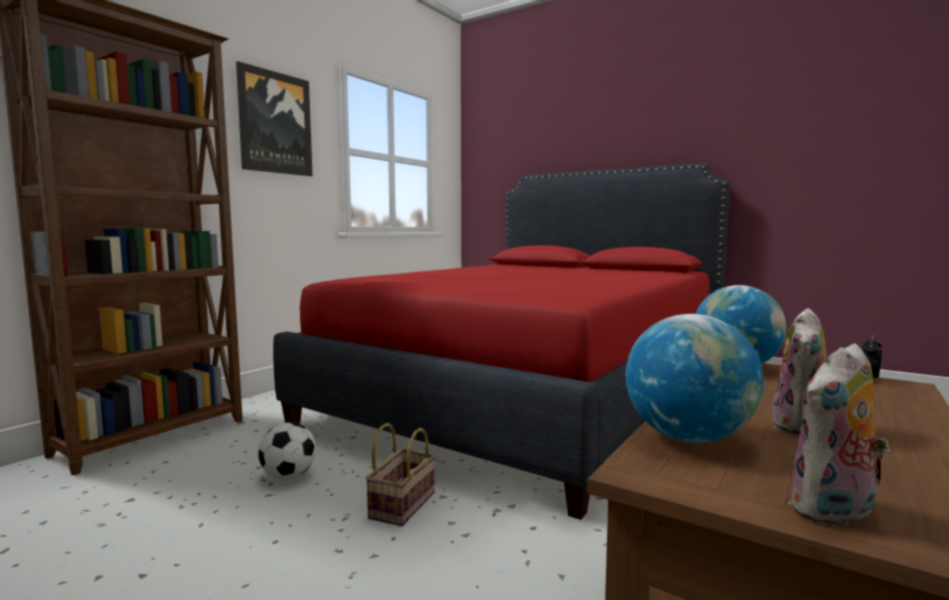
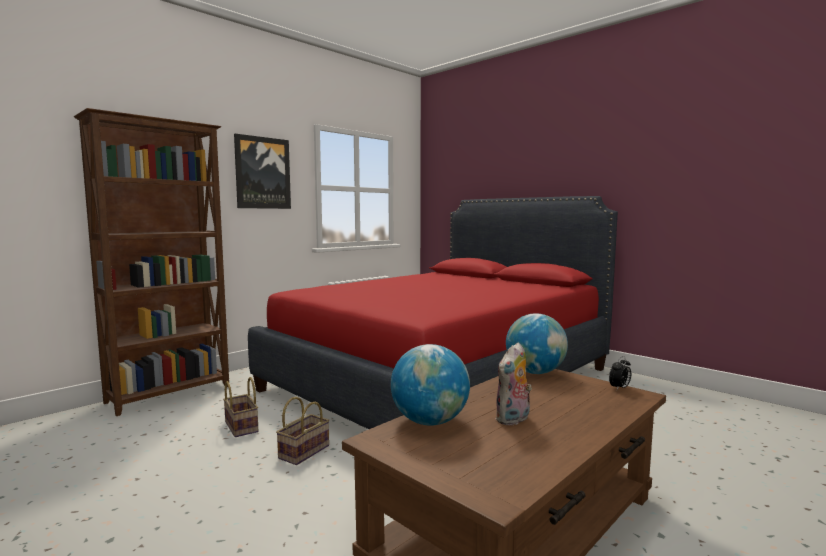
camera: 10 degrees right, 0 degrees up
(289, 476) = (242, 427): football -> basket
(834, 513) = (453, 471): plush toy -> none

